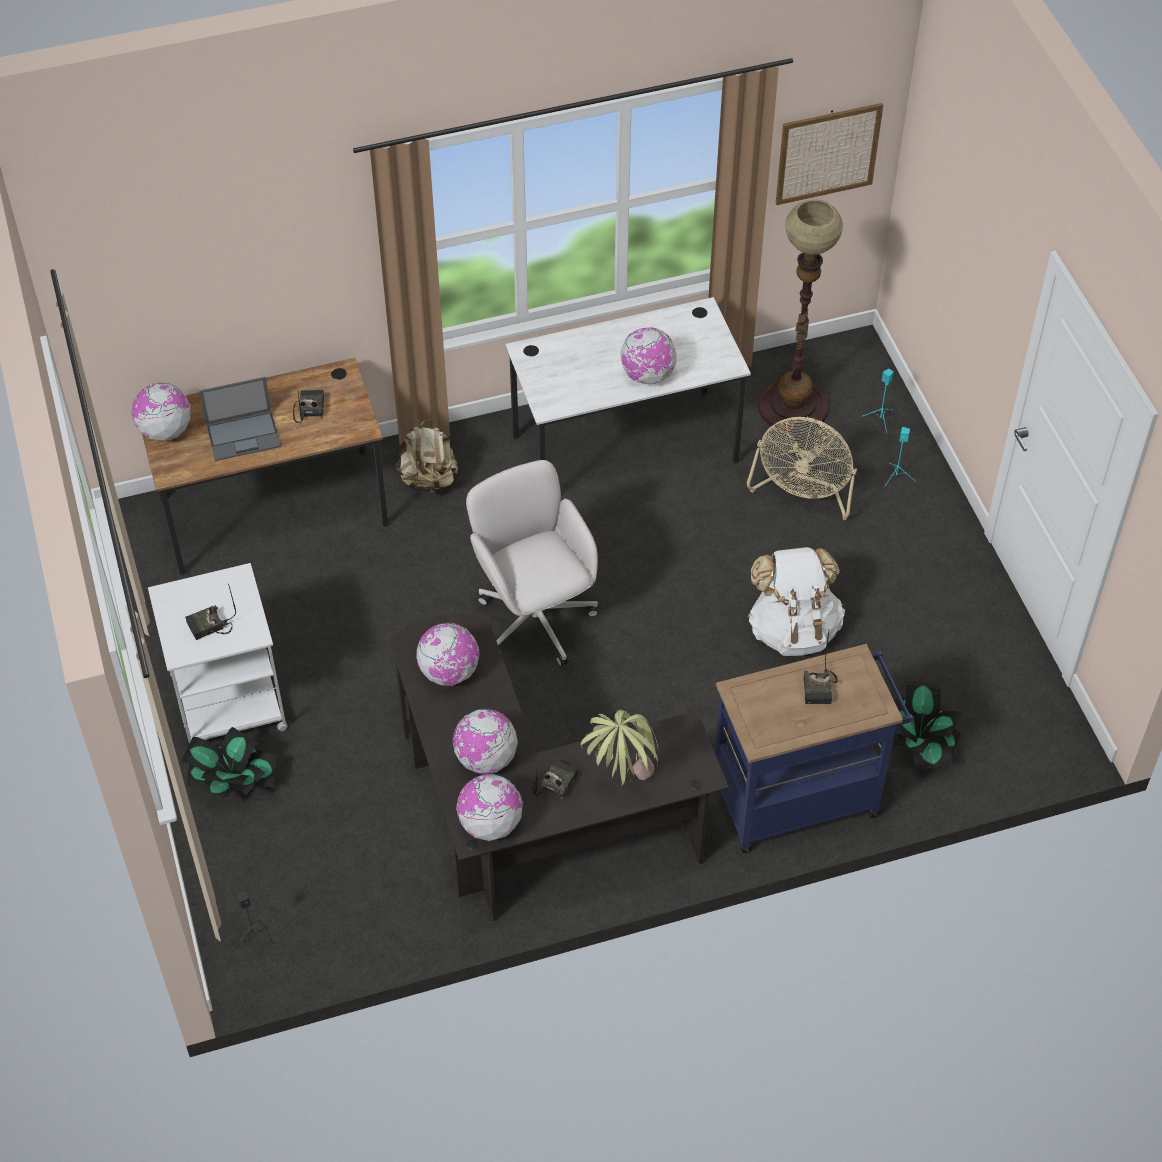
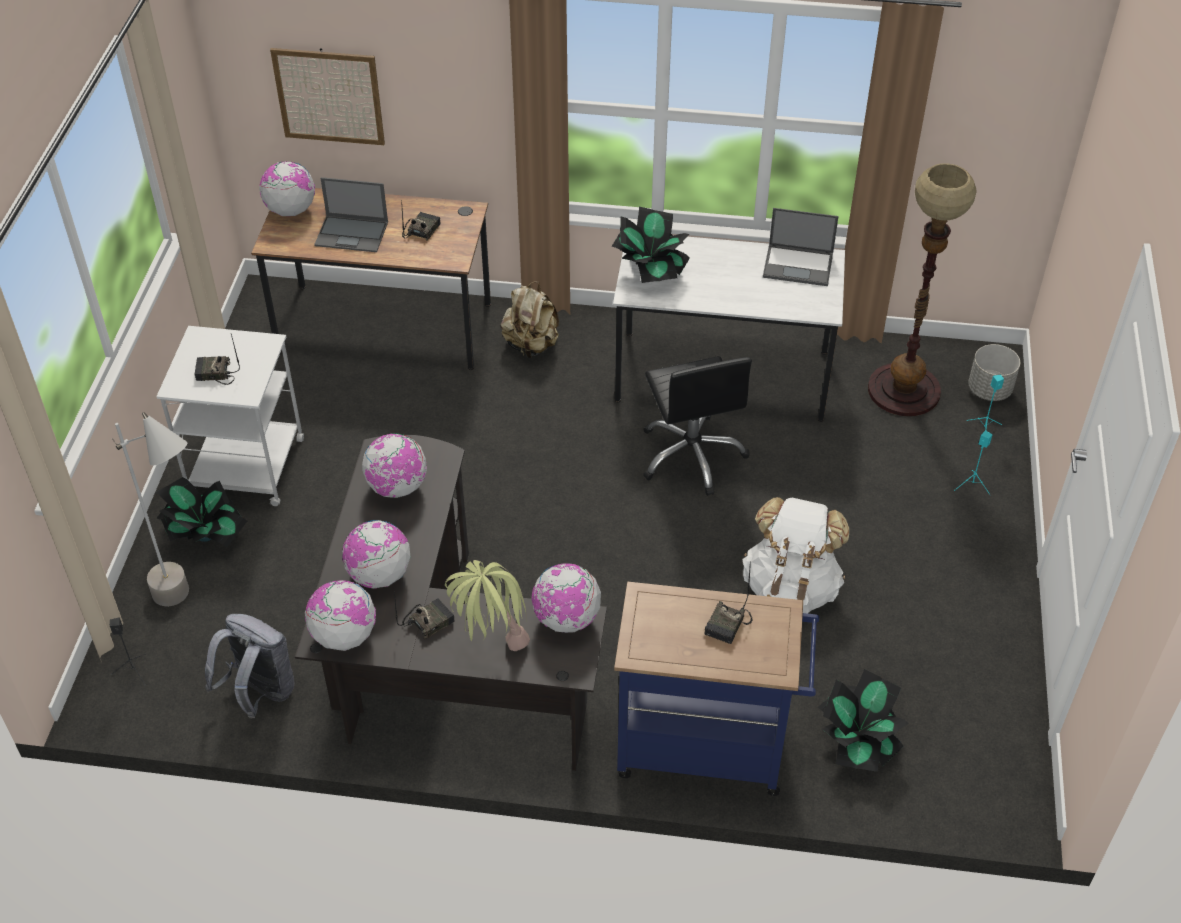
camera: 25 degrees right, 5 degrees down
(268, 855) = (192, 606): none -> grey floor lamp
(384, 908) = (259, 693): none -> grey backpack
(536, 621) = (552, 493): white office chair -> none
(551, 377) = (651, 270): none -> potted plant
(640, 537) = (692, 455): none -> black office chair
(647, 375) = (741, 296): globe -> globe (566, 619)
(681, 326) = (799, 265): none -> laptop
(801, 489) = (870, 464): beige fan -> none
(828, 152) = (995, 131): picture -> picture (329, 94)
(865, 379) = (989, 390): none -> grey planter

